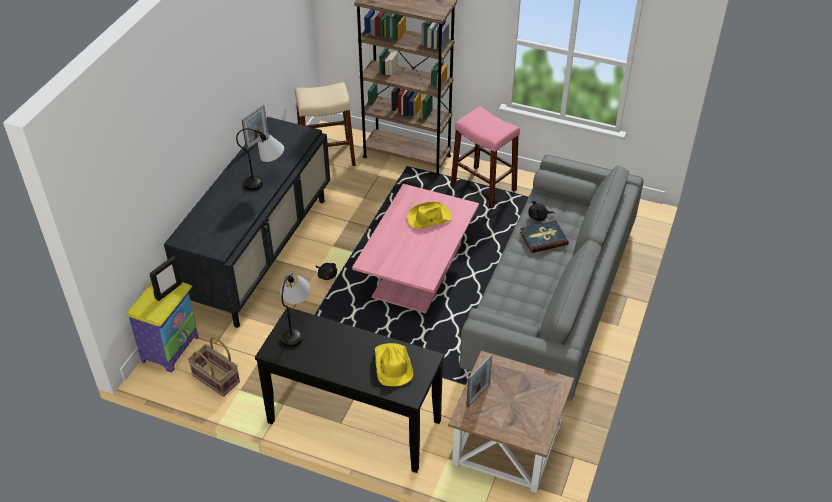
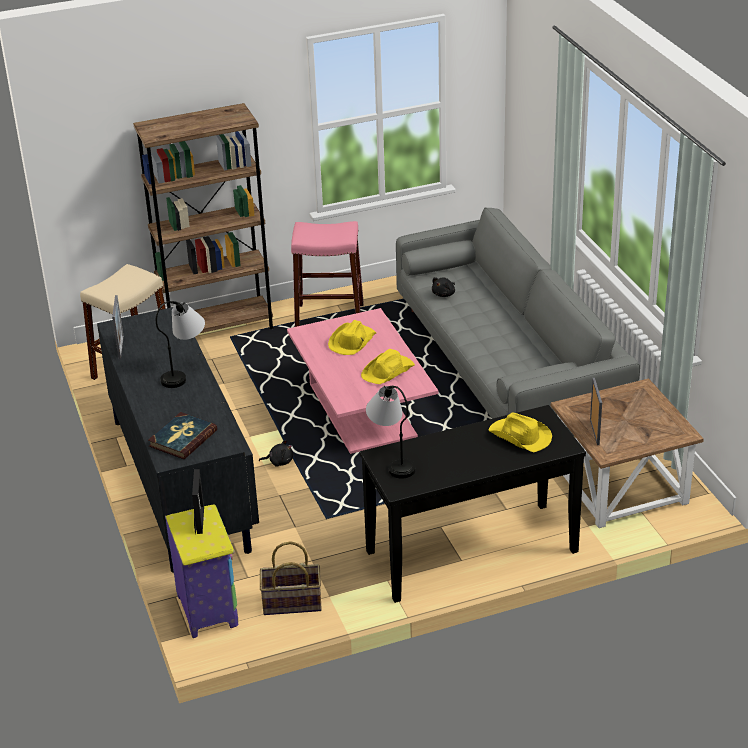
camera: 40 degrees left, 10 degrees down
(422, 255) = (388, 371): none -> yellow hat
(543, 238) = (471, 306): book -> book (182, 438)

